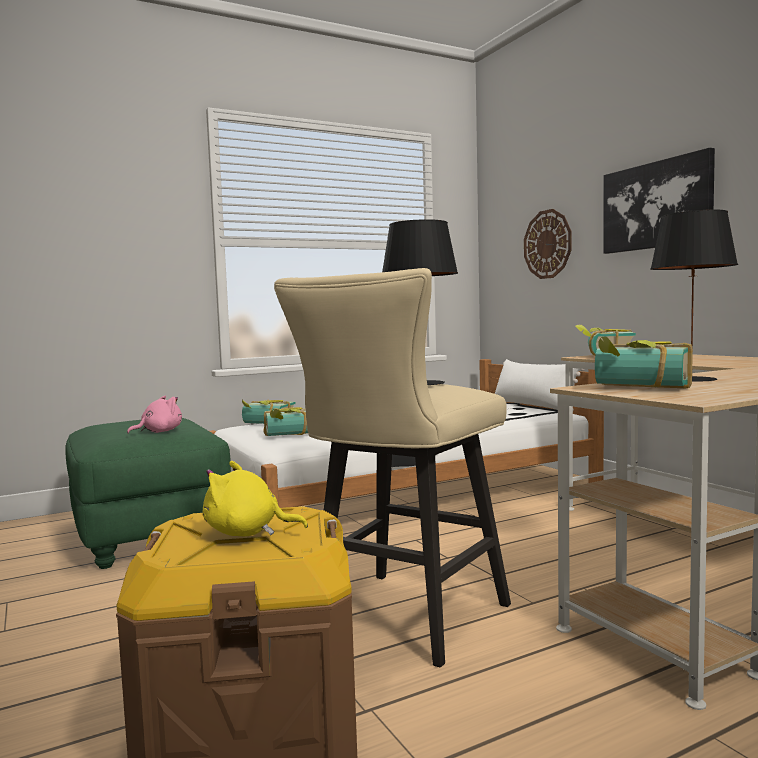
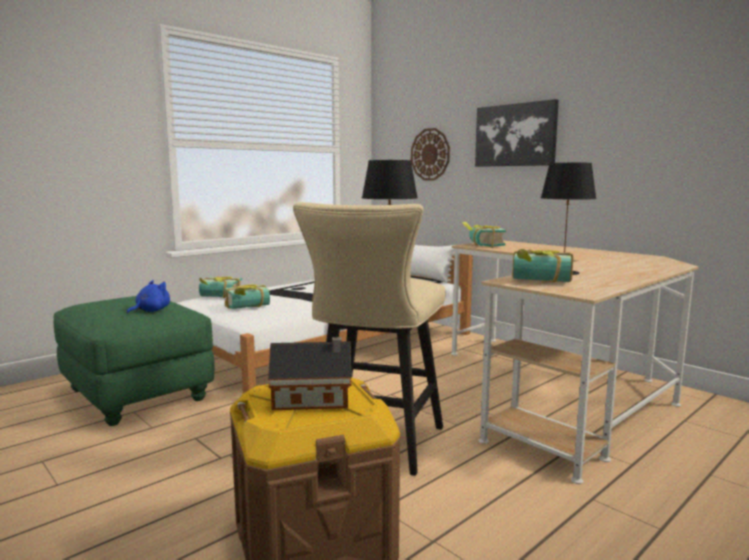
camera: 15 degrees left, 5 degrees up
(159, 432) = (151, 311): pink plush toy -> blue plush toy
(247, 533) = (314, 399): yellow plush toy -> toy house

